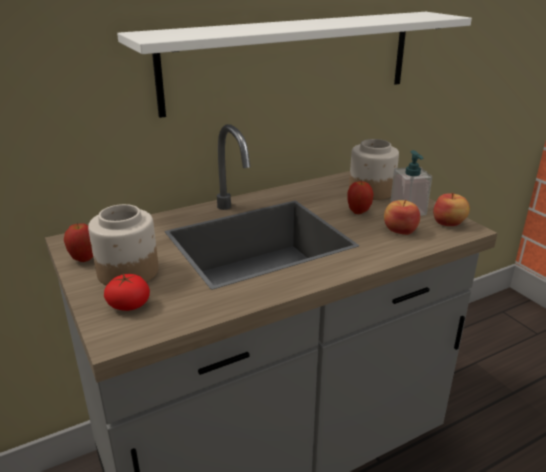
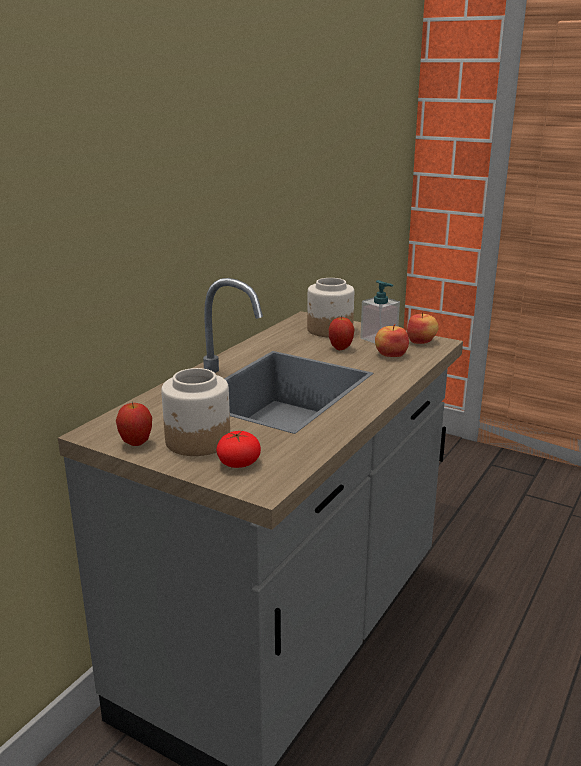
camera: 30 degrees left, 5 degrees down
(292, 60) = (240, 209): white shelf -> none

